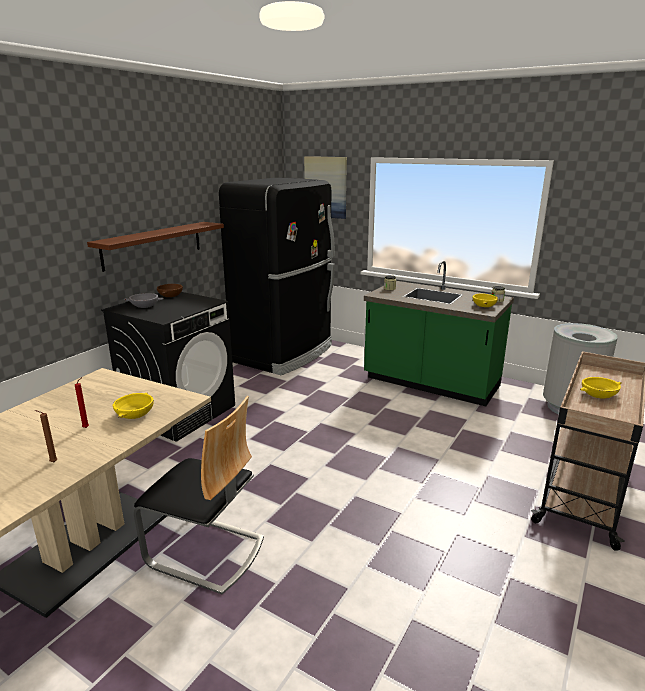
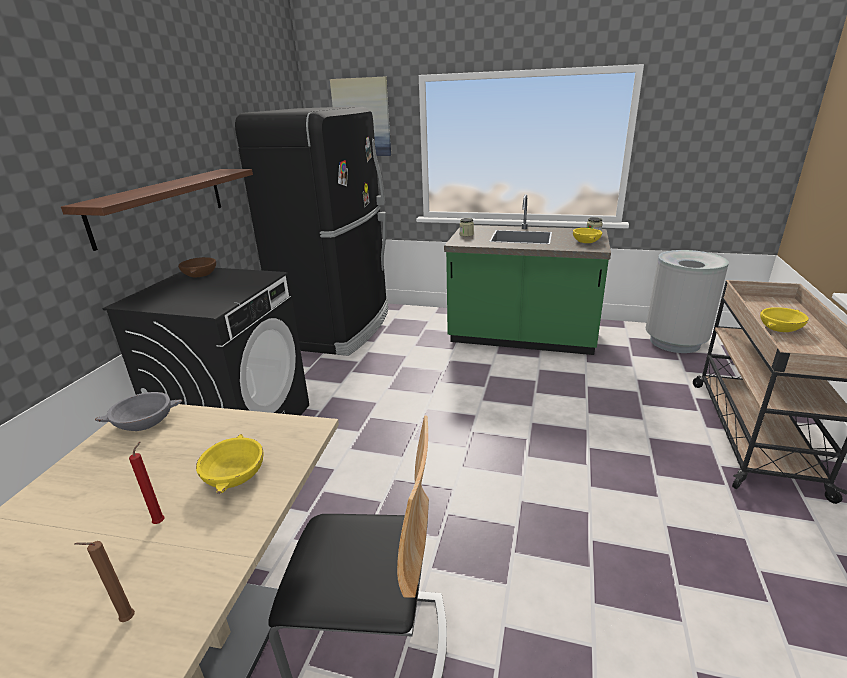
camera: 15 degrees left, 5 degrees up
(145, 305) = (170, 294): grey bowl -> grey bowl (145, 422)

